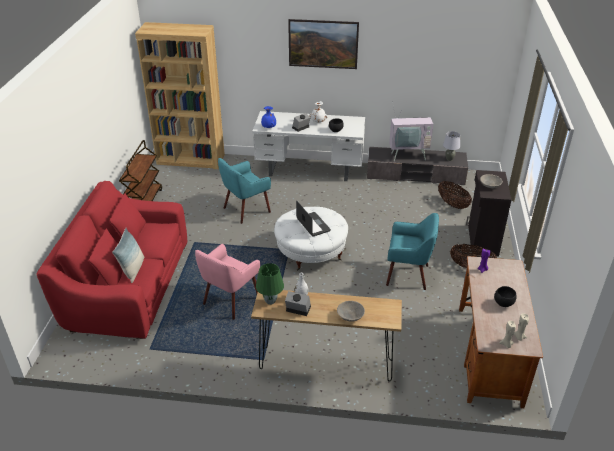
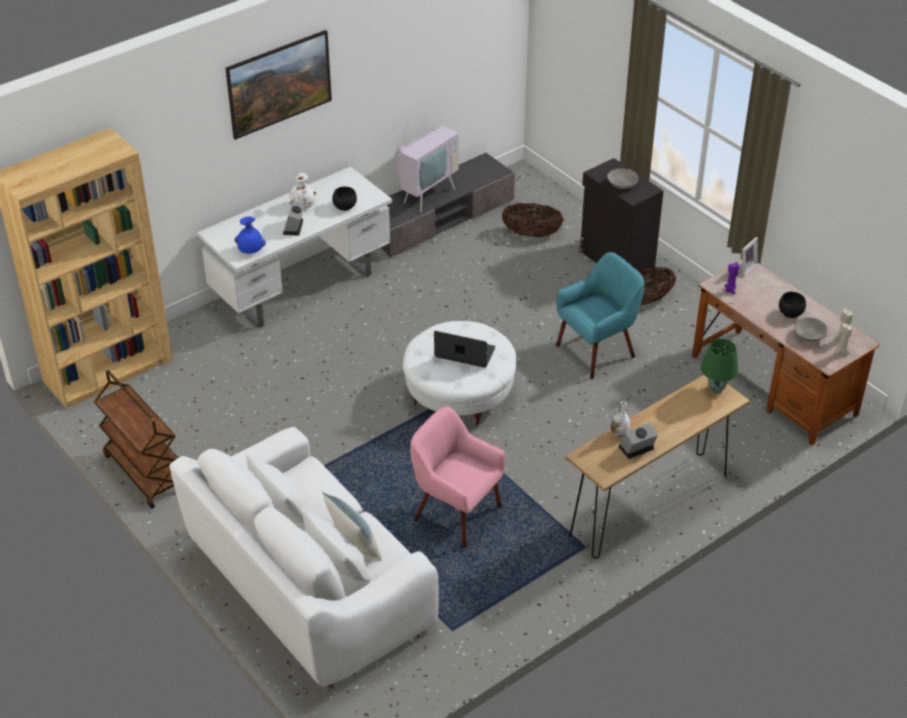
camera: 45 degrees left, 5 degrees up
(128, 287) = (309, 587): red sofa -> white sofa
(230, 300) = (456, 513): pink armchair -> pink armchair turned 135 degrees clockwise
(246, 209) = (301, 392): turquoise armchair -> none
(270, 301) = (599, 460): green table lamp -> green table lamp (716, 389)
(350, 316) = (691, 420): grey bowl -> grey bowl (809, 336)
(449, 159) = (480, 172): grey table lamp -> none
(510, 264) = (745, 268): none -> picture frame

